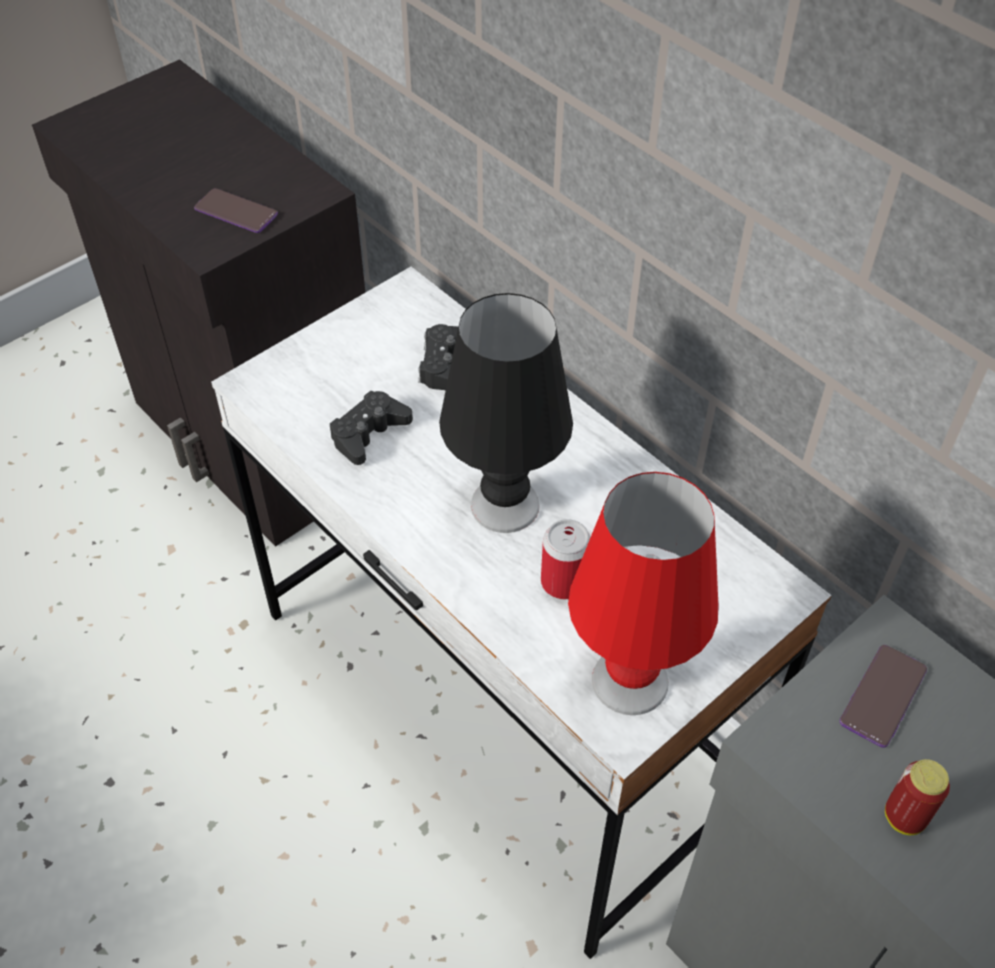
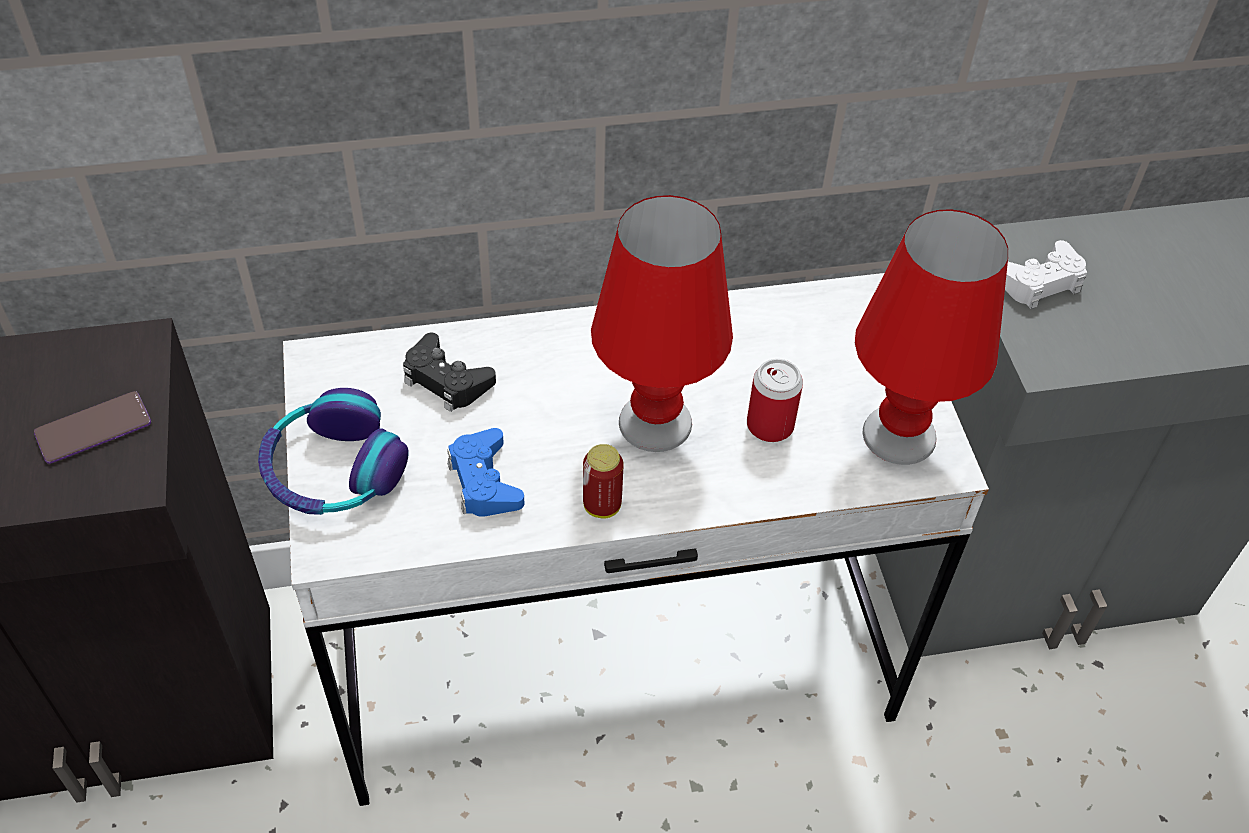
camera: 60 degrees left, 0 degrees up
(318, 350) = (333, 470): none -> headphones
(369, 433) = (484, 481): black game controller -> blue game controller
(504, 505) = (655, 423): black table lamp -> red table lamp
(883, 696) = (1039, 282): phone -> white game controller
(904, 817) = (1144, 329): can -> can (602, 506)

